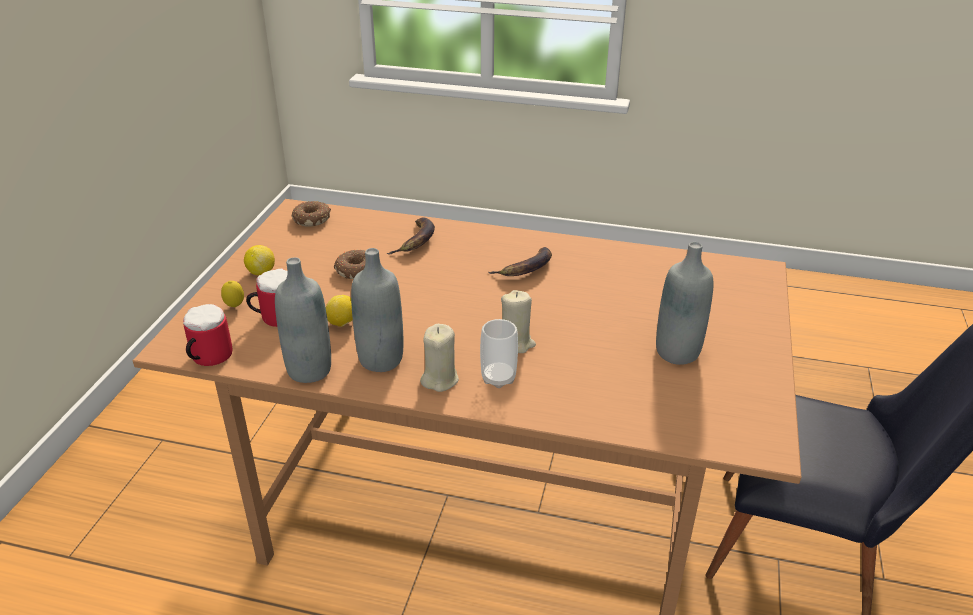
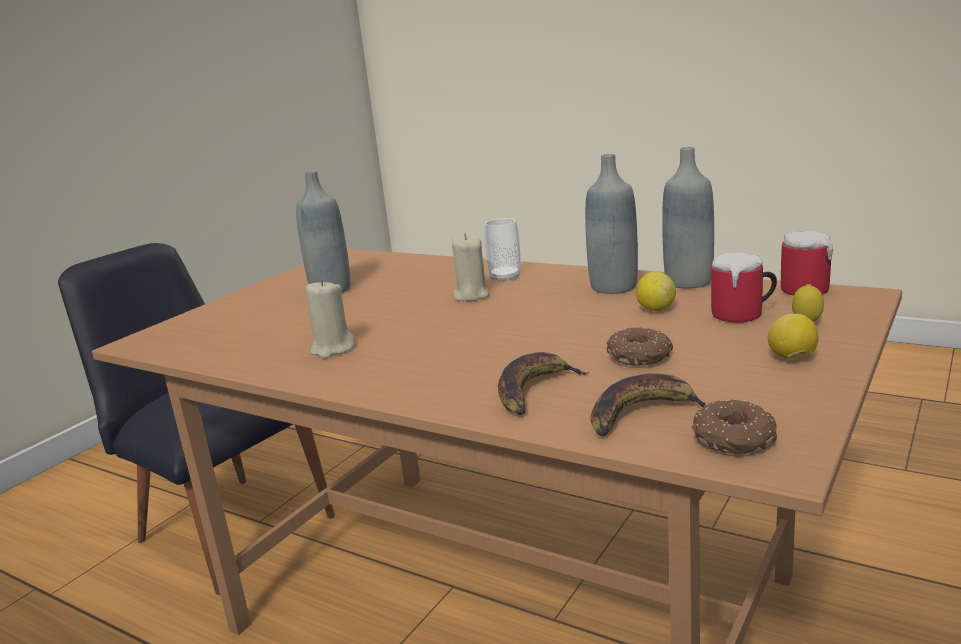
camera: 160 degrees left, 15 degrees down
(440, 379) = (559, 277): beige candle -> beige candle (333, 349)
(526, 269) = (400, 351): banana -> banana (643, 414)

